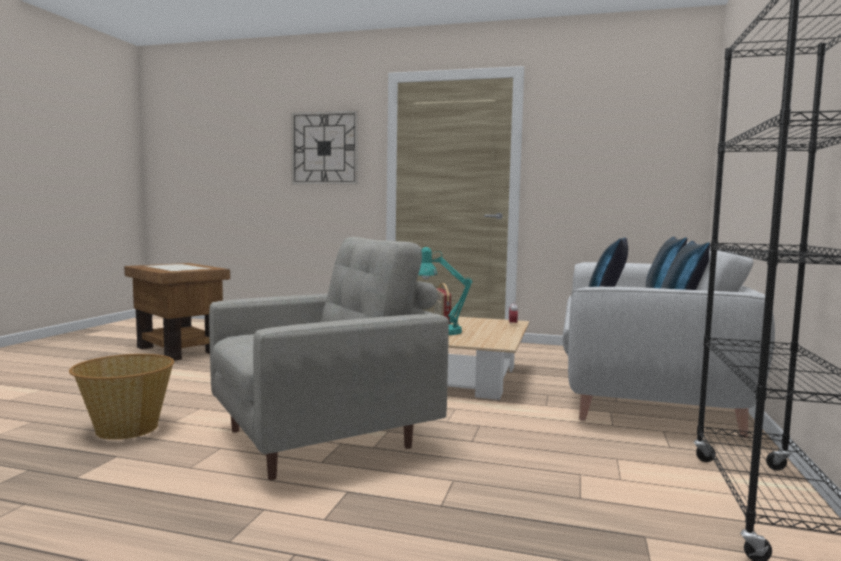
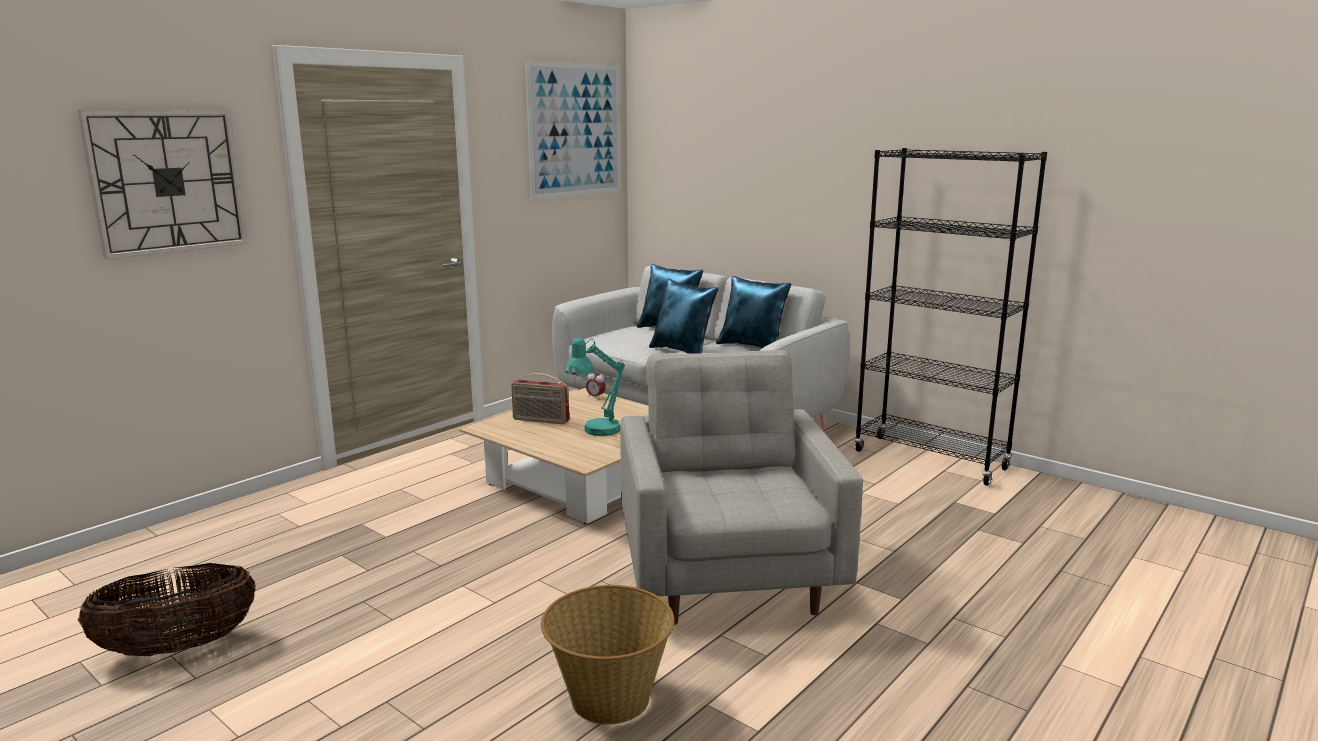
camera: 65 degrees left, 10 degrees up
(179, 349) = (178, 647): brown side table -> basket
(641, 119) = (575, 130): none -> picture

